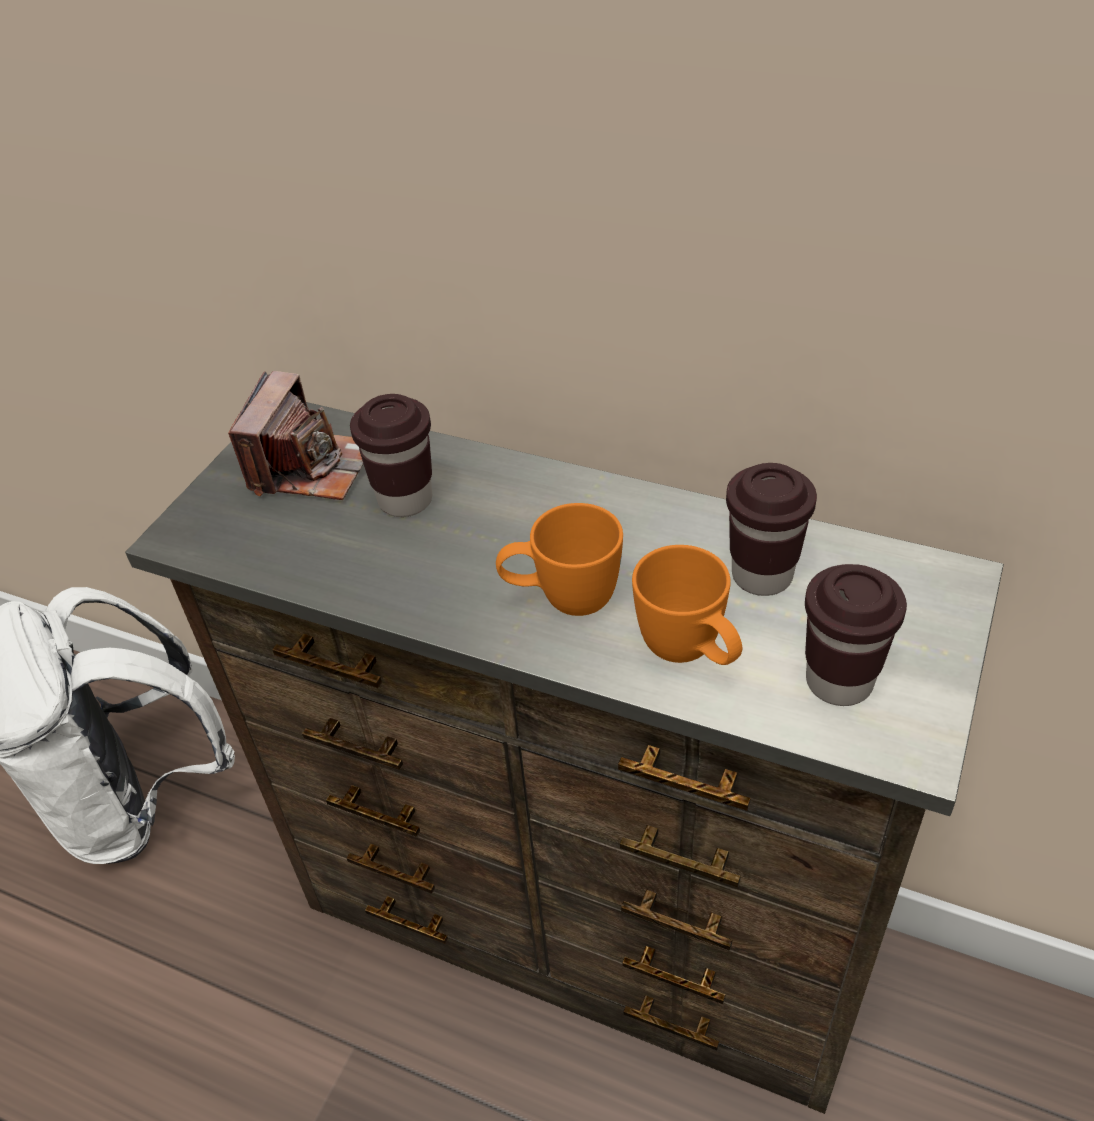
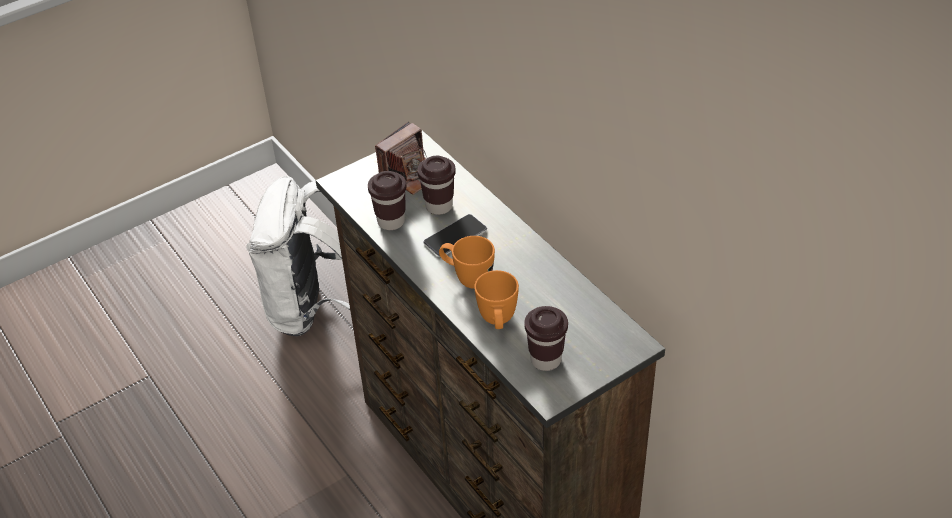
camera: 30 degrees right, 0 degrees up
(478, 538) = (455, 236): none -> phone
(762, 575) = (556, 305): brown cup -> brown cup (391, 221)

